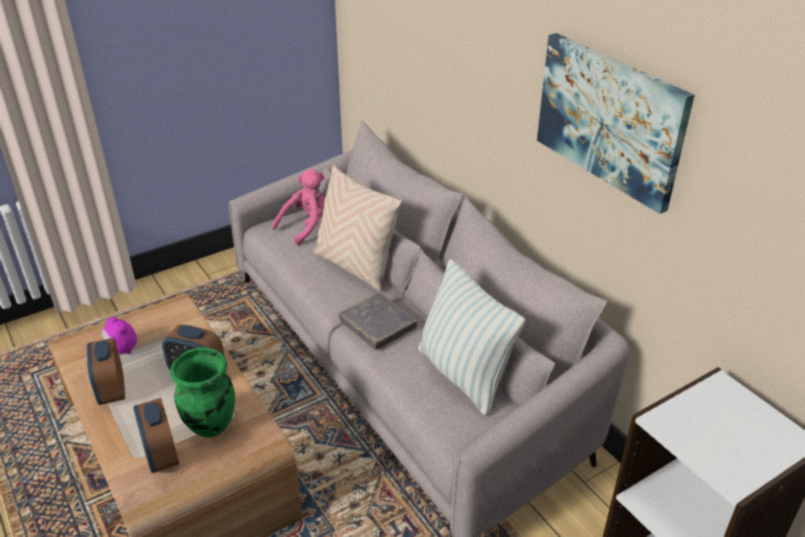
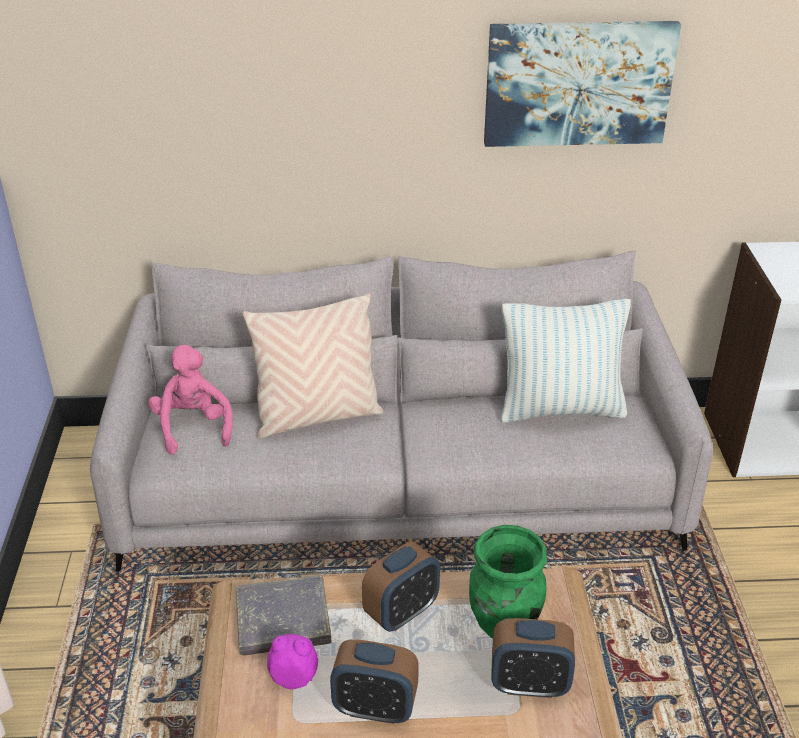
camera: 60 degrees left, 0 degrees up
(122, 349) = (294, 677): alarm clock -> alarm clock turned 150 degrees counterclockwise
(378, 324) = (438, 435): grey book -> grey book (283, 620)

